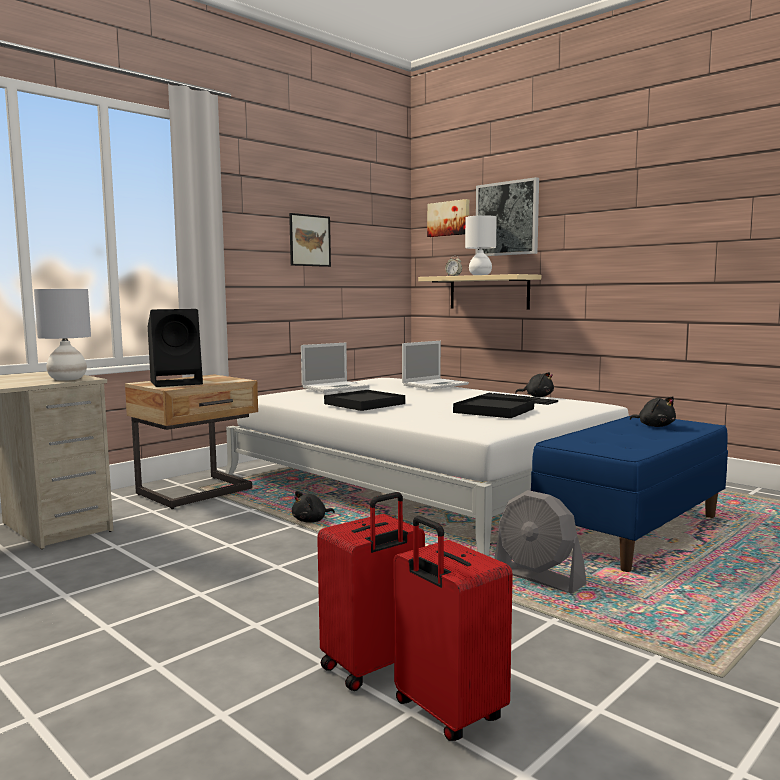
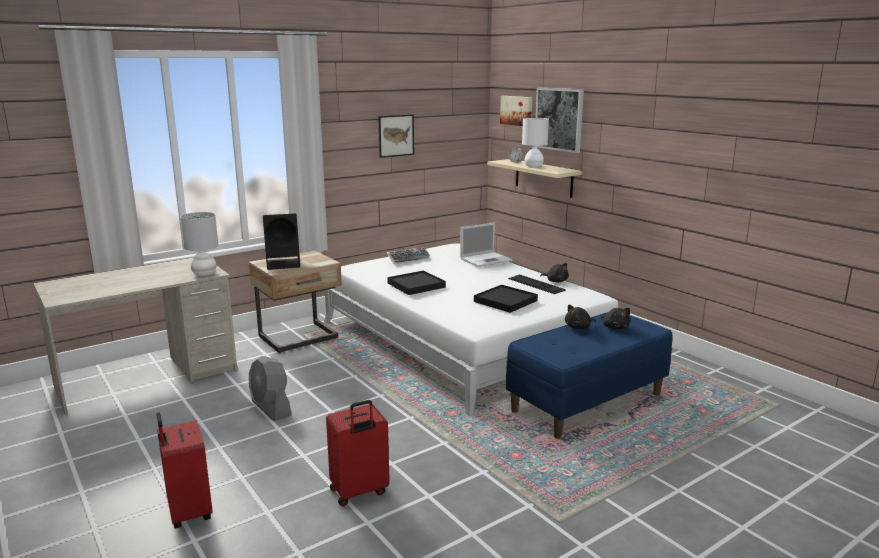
camera: 10 degrees right, 10 degrees up
(311, 521) = (368, 372): black plush toy -> black plush toy (579, 327)
(336, 387) = (408, 259): laptop -> keyboard
(446, 713) = (386, 525): red suitcase -> red suitcase (188, 512)
(538, 578) = (494, 438): grey fan -> grey fan (271, 408)

